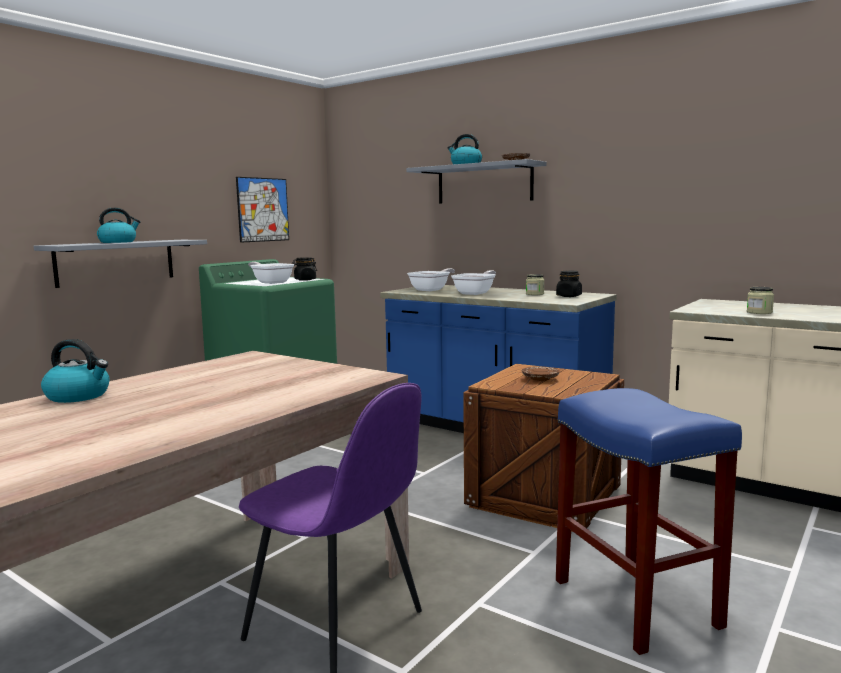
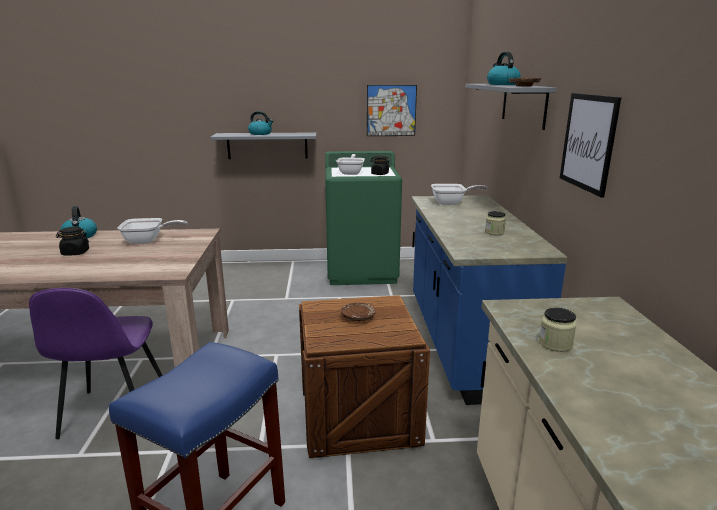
camera: 50 degrees right, 10 degrees up
(476, 293) = (459, 217): frying pan -> frying pan (148, 241)
(569, 296) = (506, 245): black jar -> black jar (75, 253)
(612, 198) = (588, 142): none -> picture

